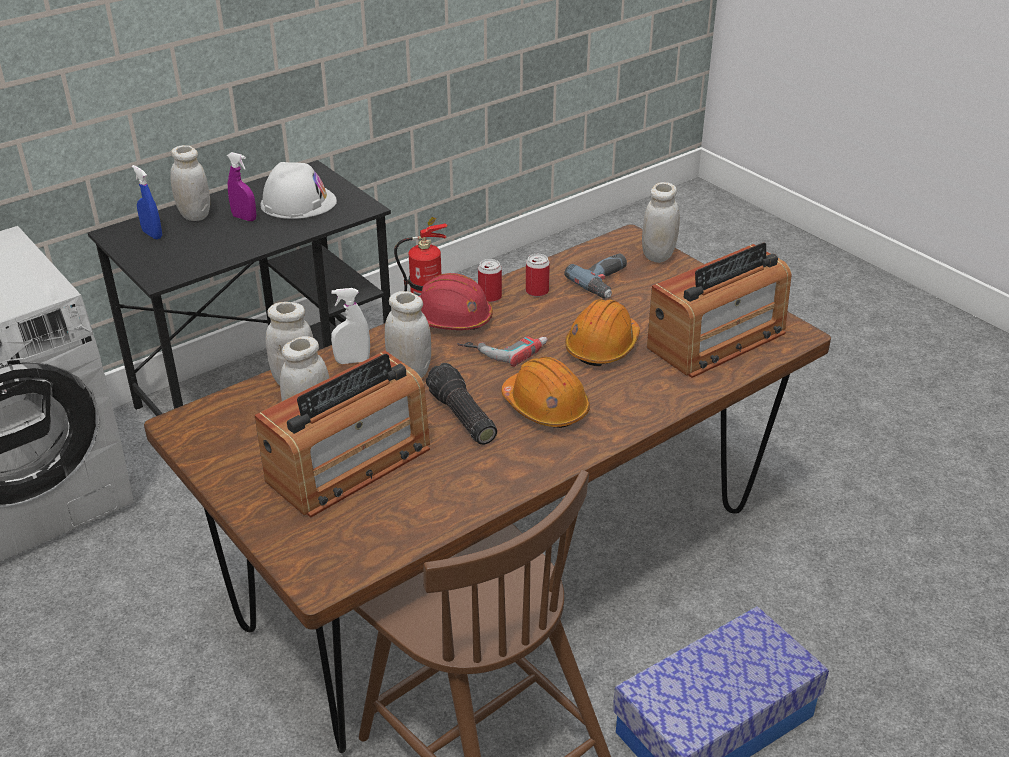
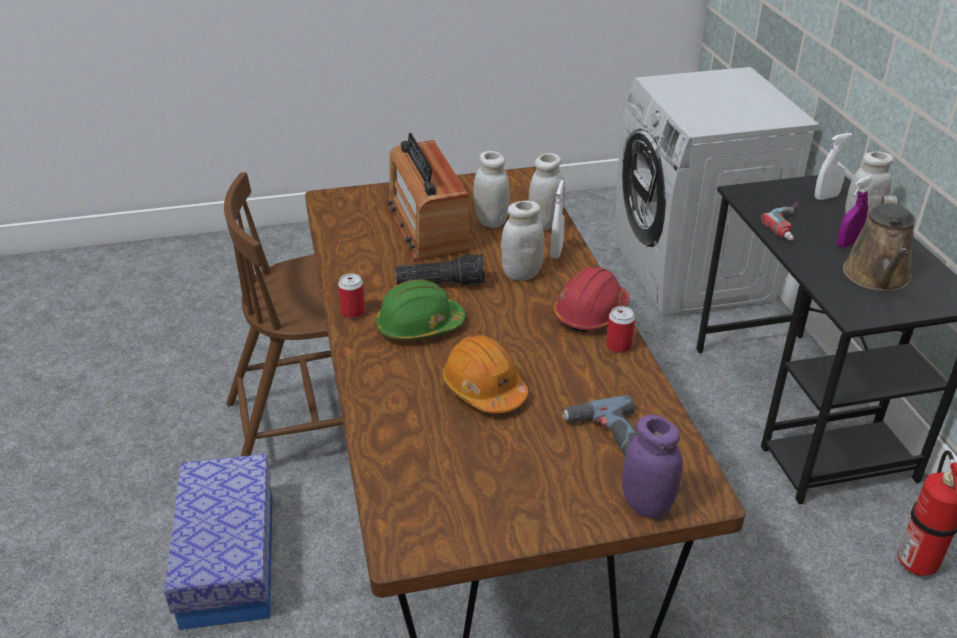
camera: 115 degrees right, 0 degrees up
(152, 234) = (826, 197): blue spray bottle -> white spray bottle
(298, 202) = (877, 277): white hard hat -> brown watering can
(504, 347) = (523, 330): power drill -> power drill (792, 225)
(537, 291) = (612, 379): can -> can (353, 312)
(545, 407) = (419, 326): orange hard hat -> green hard hat
(658, 255) = (646, 504): white jar -> purple jar
(717, 340) = (437, 475): radio -> none

